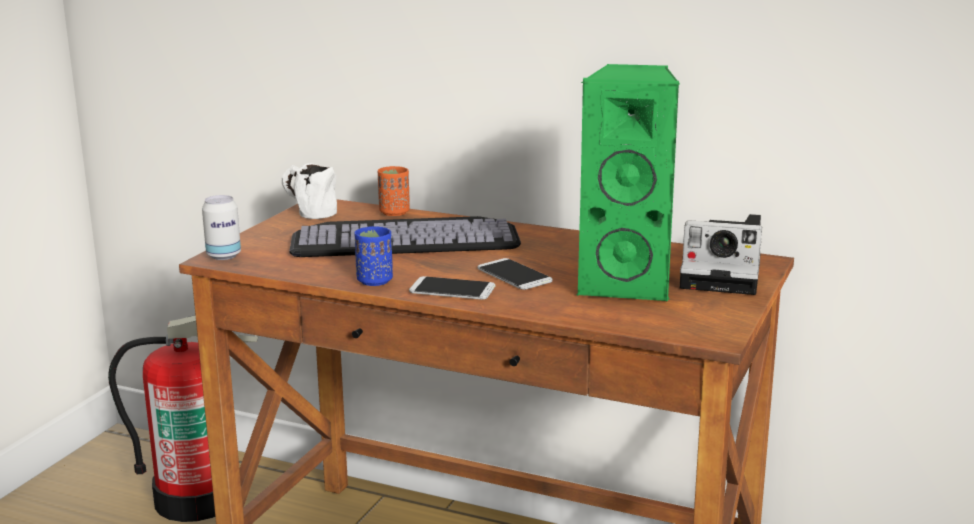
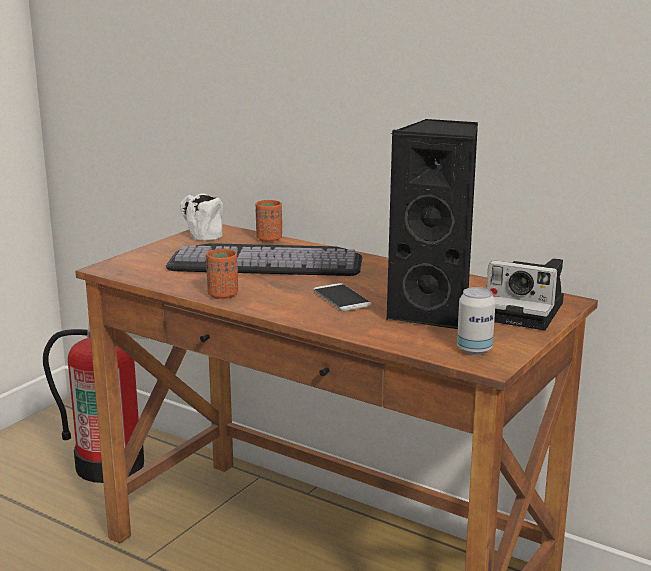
camera: 10 degrees right, 0 degrees up
(223, 256) = (113, 266): can -> can (474, 349)
(374, 281) = (223, 295): blue cup -> orange cup
(452, 289) = (283, 307): phone -> none
(627, 284) = (434, 313): green speaker -> black speaker

